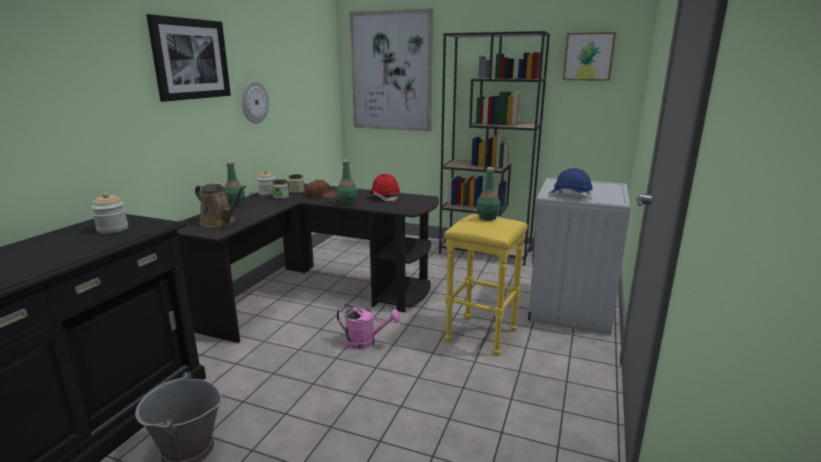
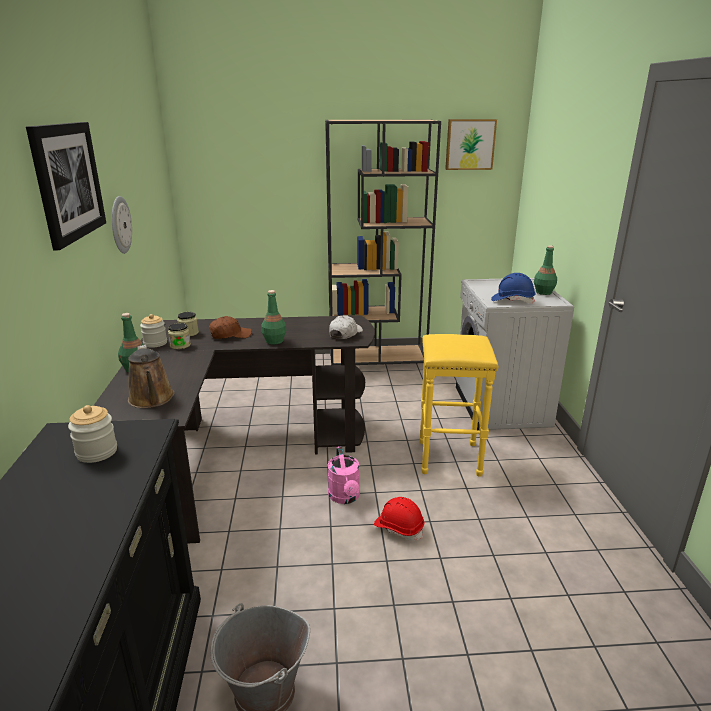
camera: 25 degrees left, 5 degrees up
(220, 222) = (152, 399): brown watering can -> brown watering can turned 60 degrees clockwise
(366, 342) = (345, 497): pink watering can -> pink watering can turned 90 degrees clockwise
(384, 197) = (307, 326): red hard hat -> red hard hat (399, 528)
(391, 71) = (244, 163): picture -> none
(407, 205) = (345, 333): none -> white cap
(487, 218) = (456, 338): green bottle -> green bottle (543, 292)

